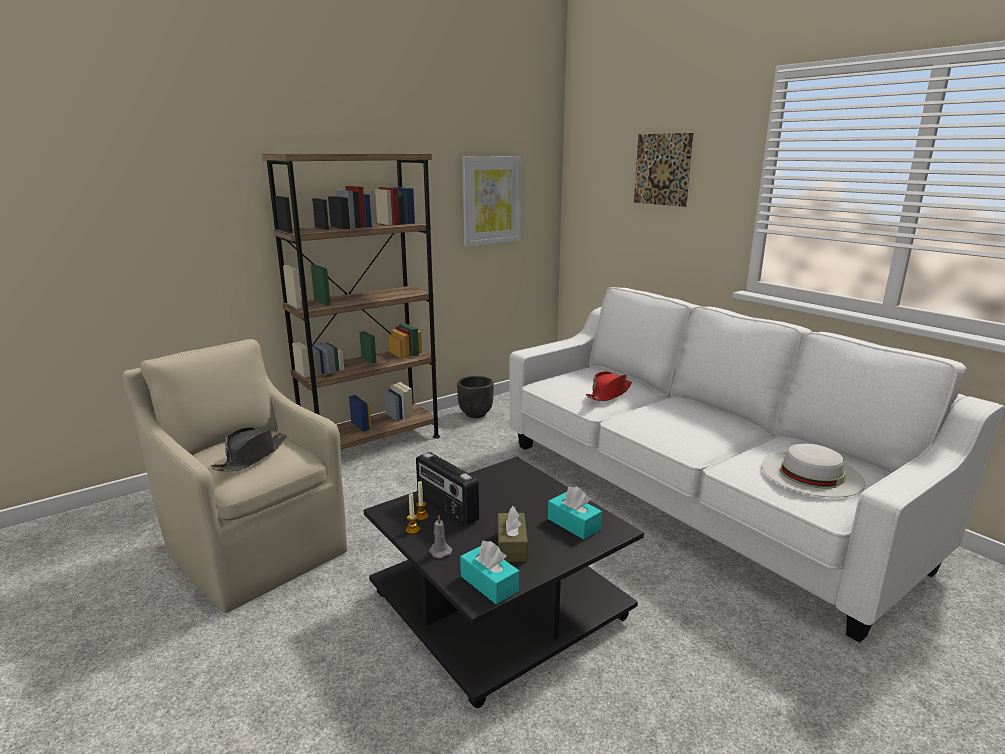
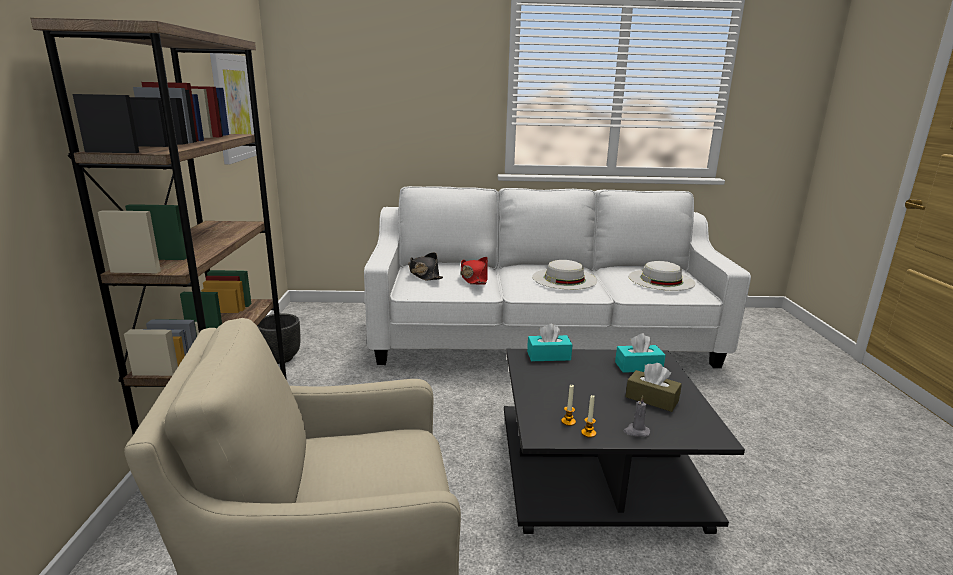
camera: 55 degrees left, 0 degrees up
(252, 457) = (384, 467): black hat -> black hat (424, 274)
(446, 509) = (566, 406): radio -> none
(489, 583) = (700, 426): turquoise tissue box -> turquoise tissue box (548, 356)
(662, 169) = (406, 74): picture -> none
(693, 426) = (564, 279): none -> white hat

